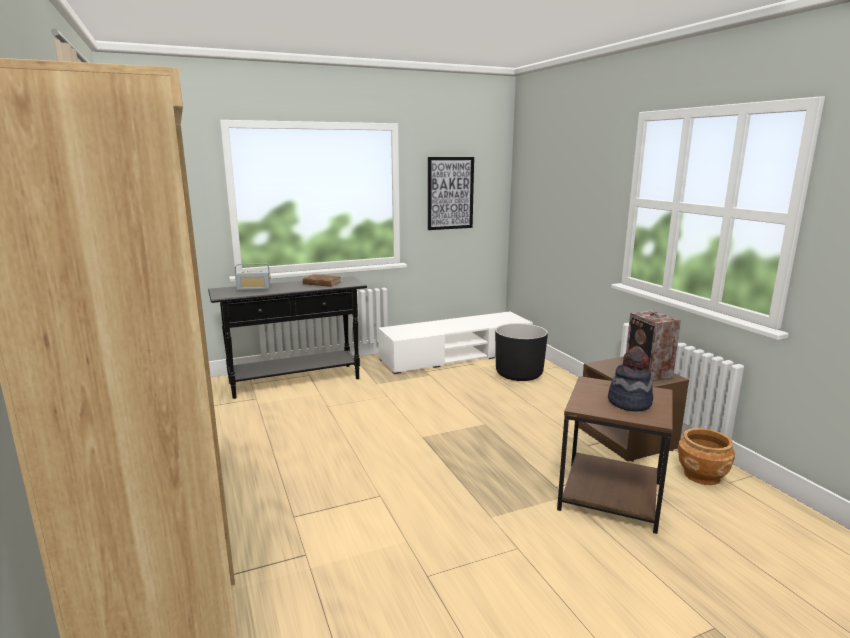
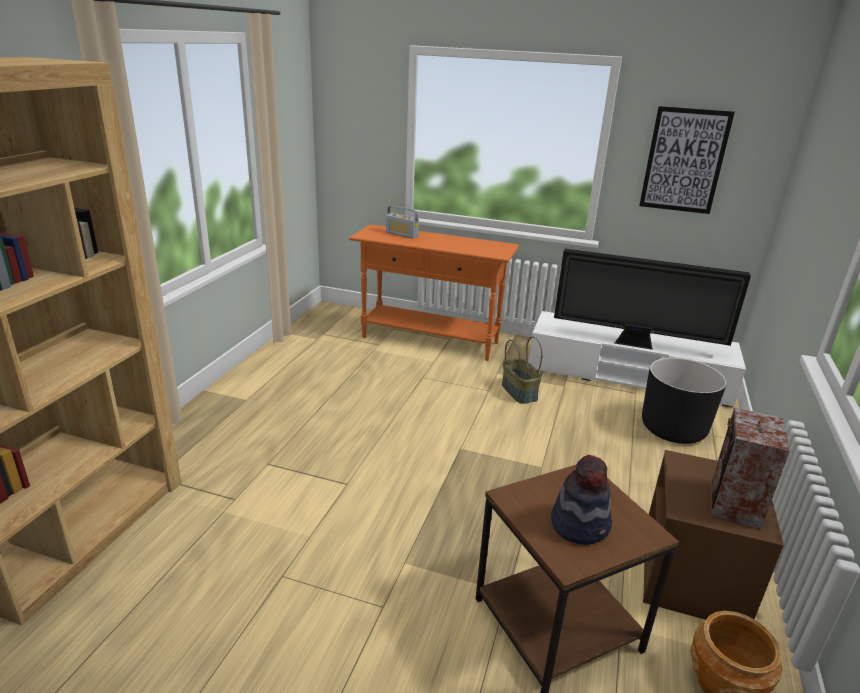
camera: 40 degrees right, 10 degrees up
(295, 381) = (430, 340): black console table -> orange console table
(322, 283) = (471, 245): brown book -> none
(408, 389) = (520, 392): none -> basket
(463, 328) = (636, 344): none -> television

